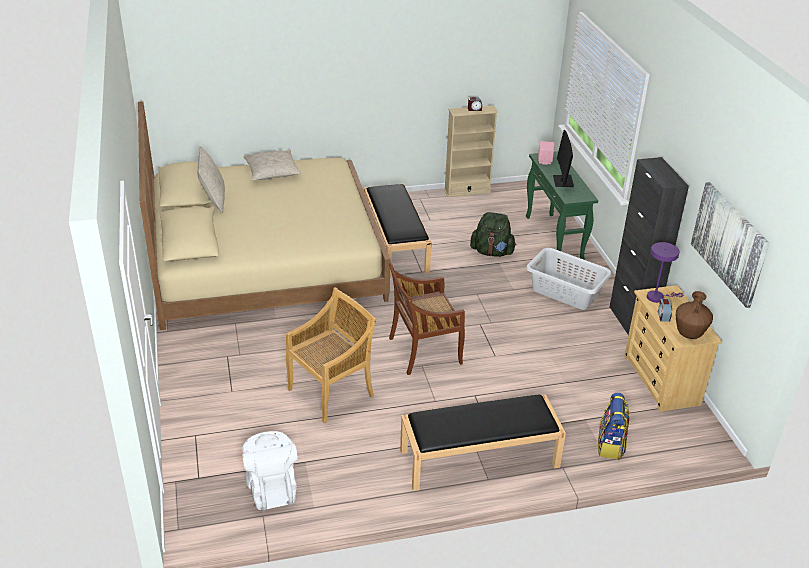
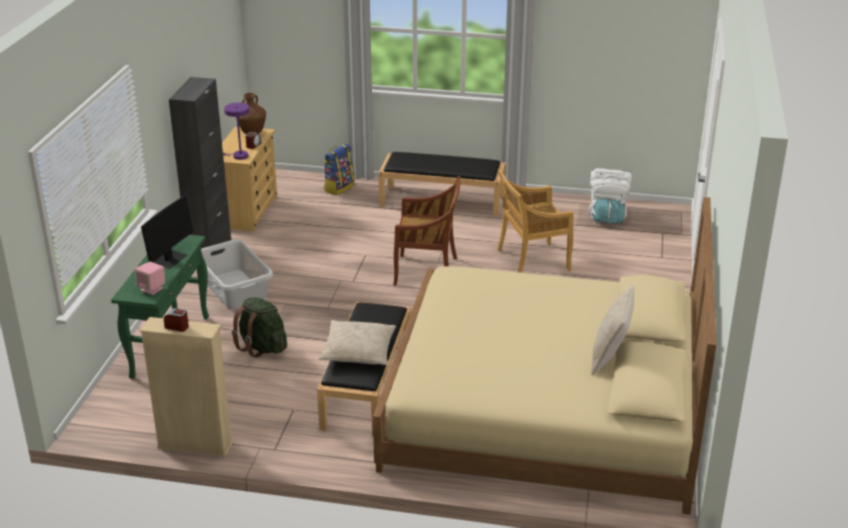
camera: 155 degrees left, 5 degrees down
(272, 171) = (511, 387): beige pillow -> beige pillow (358, 351)
(729, 243) = (213, 64): picture -> none

